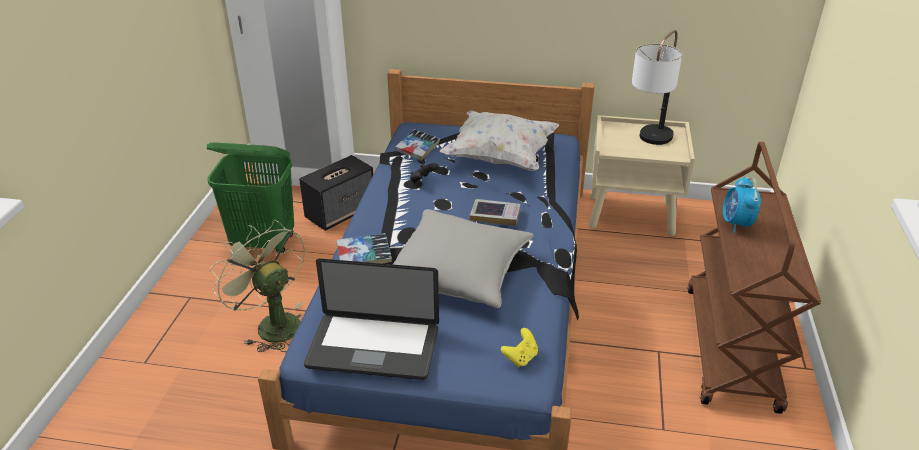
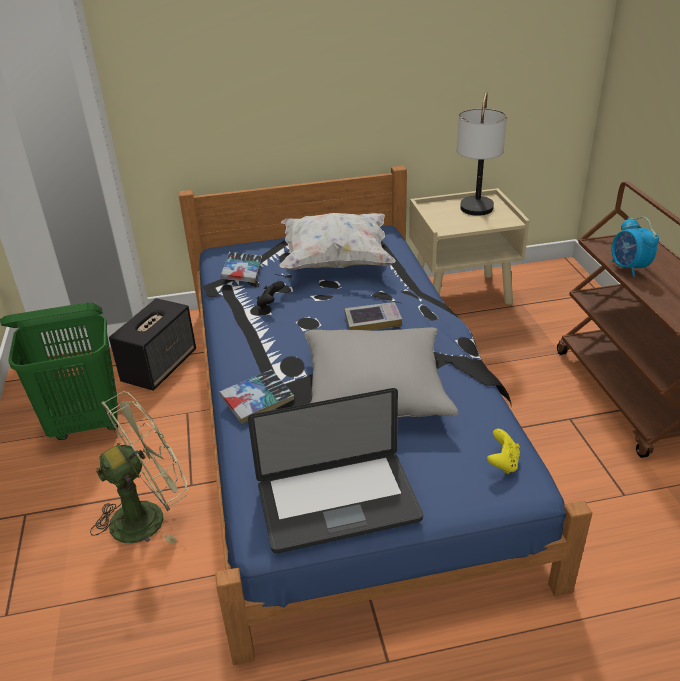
camera: 20 degrees left, 0 degrees up
(272, 324) = (148, 515): green fan -> green fan turned 120 degrees clockwise

